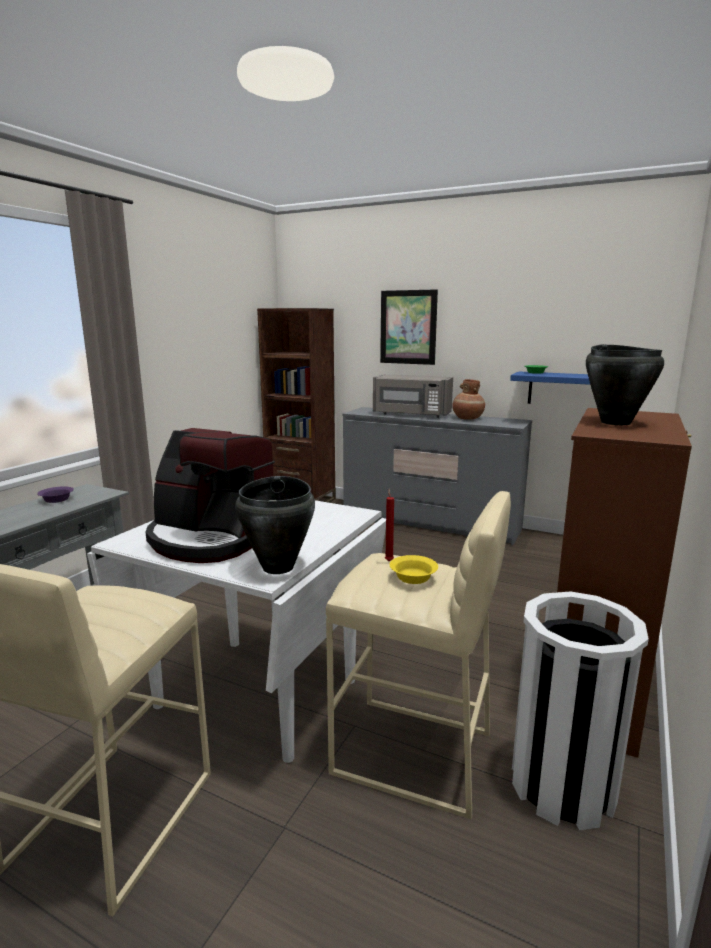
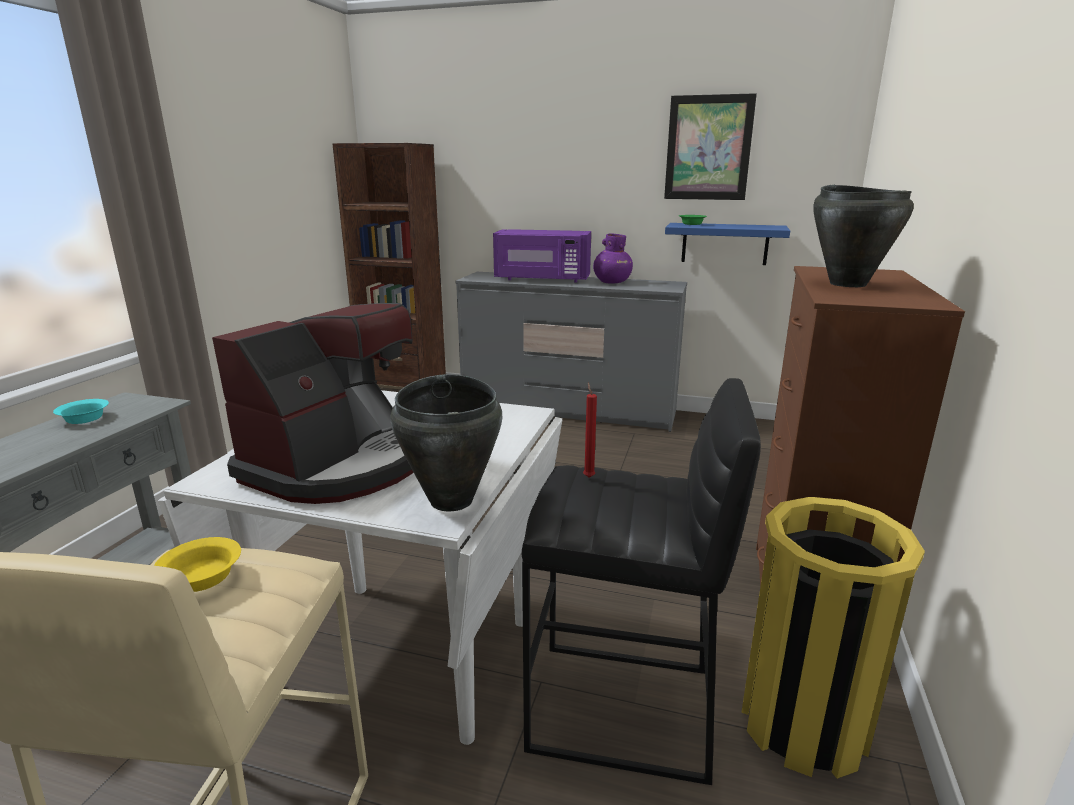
camera: 10 degrees left, 5 degrees up
(57, 500) = (86, 418): purple bowl -> turquoise bowl
(211, 538) = (340, 464): coffee machine -> coffee machine turned 75 degrees counterclockwise
(408, 327) = (532, 168): picture -> picture (708, 148)
(411, 414) = (542, 279): grey microwave -> purple microwave
(412, 578) = (628, 498): yellow bowl -> yellow bowl (200, 578)
(414, 754) = (622, 710): beige stool -> black stool
(467, 418) = (611, 282): brown vase -> purple vase
(562, 786) = (803, 725): white trash can -> yellow trash can

